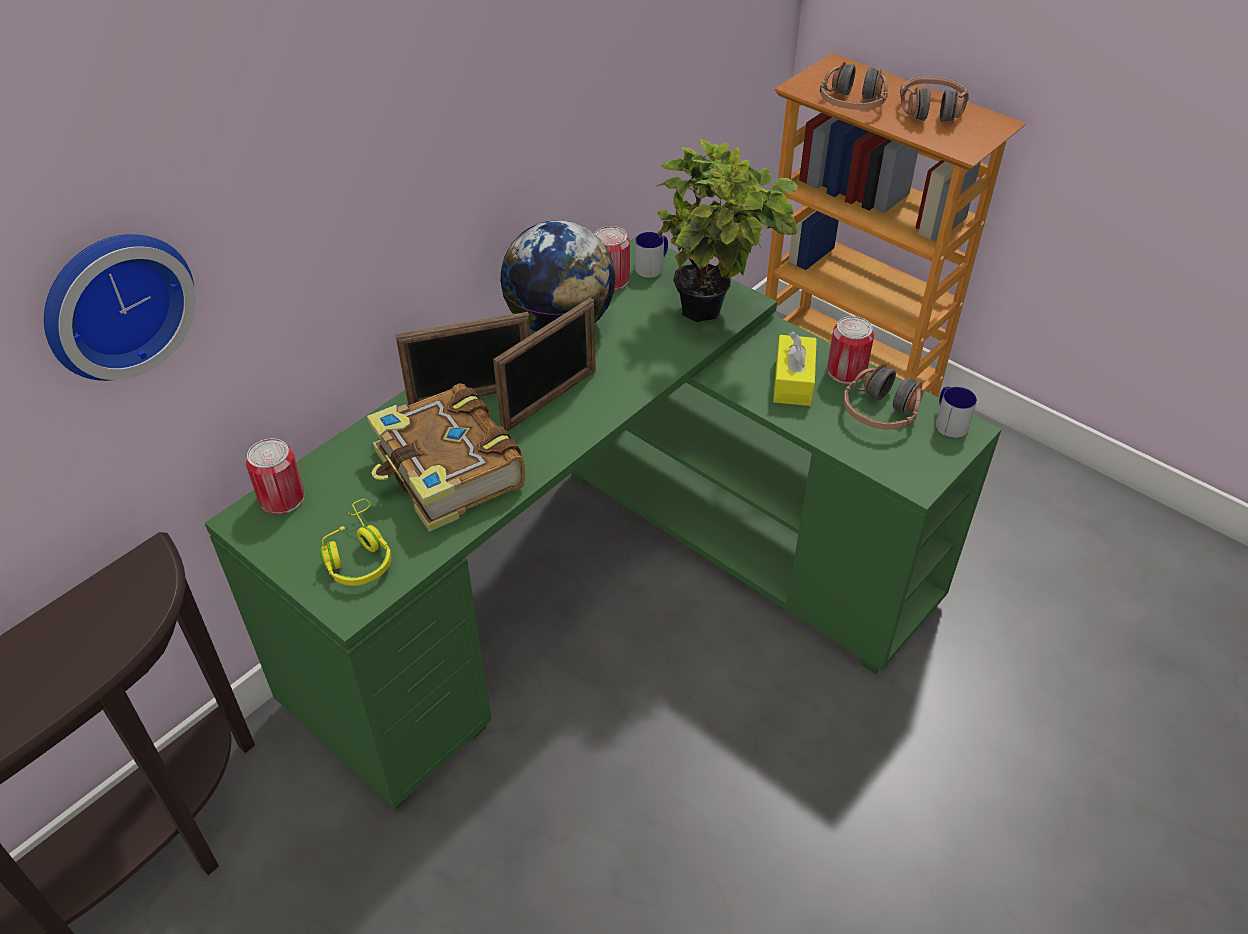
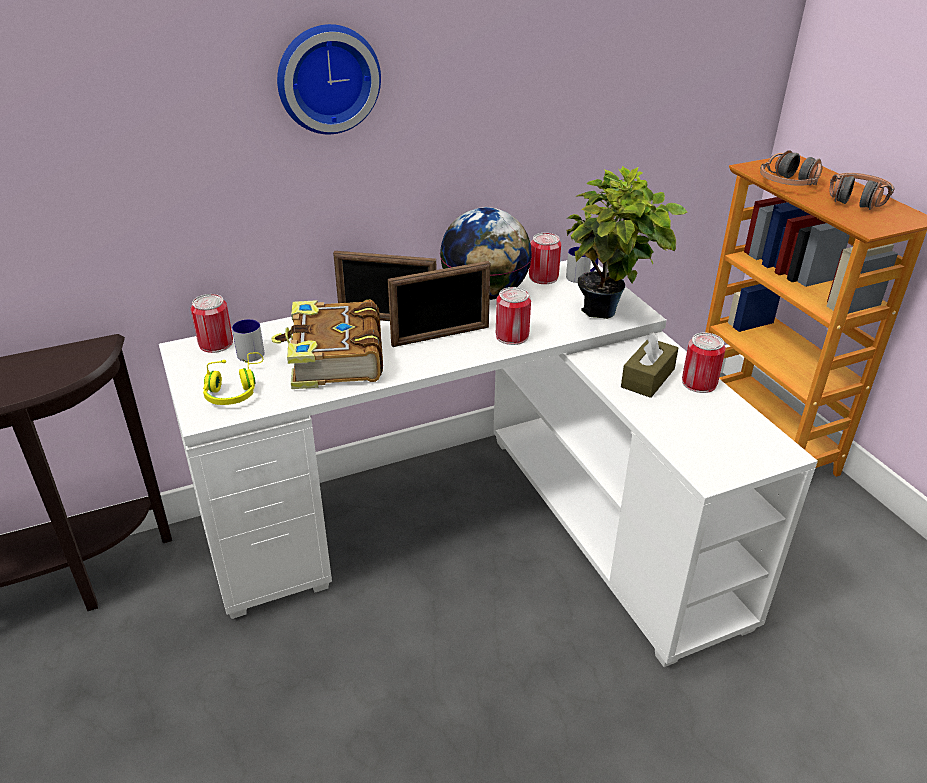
camera: 25 degrees right, 10 degrees down
(114, 302) = (113, 148): wall clock -> wall clock (327, 78)
(610, 585) = (481, 523): green desk -> white desk
(629, 374) = (512, 336): none -> can
(793, 381) = (648, 378): yellow tissue box -> brown tissue box
(880, 412) = (710, 418): headphones -> none
(948, 422) = (768, 441): mug -> mug (253, 351)

